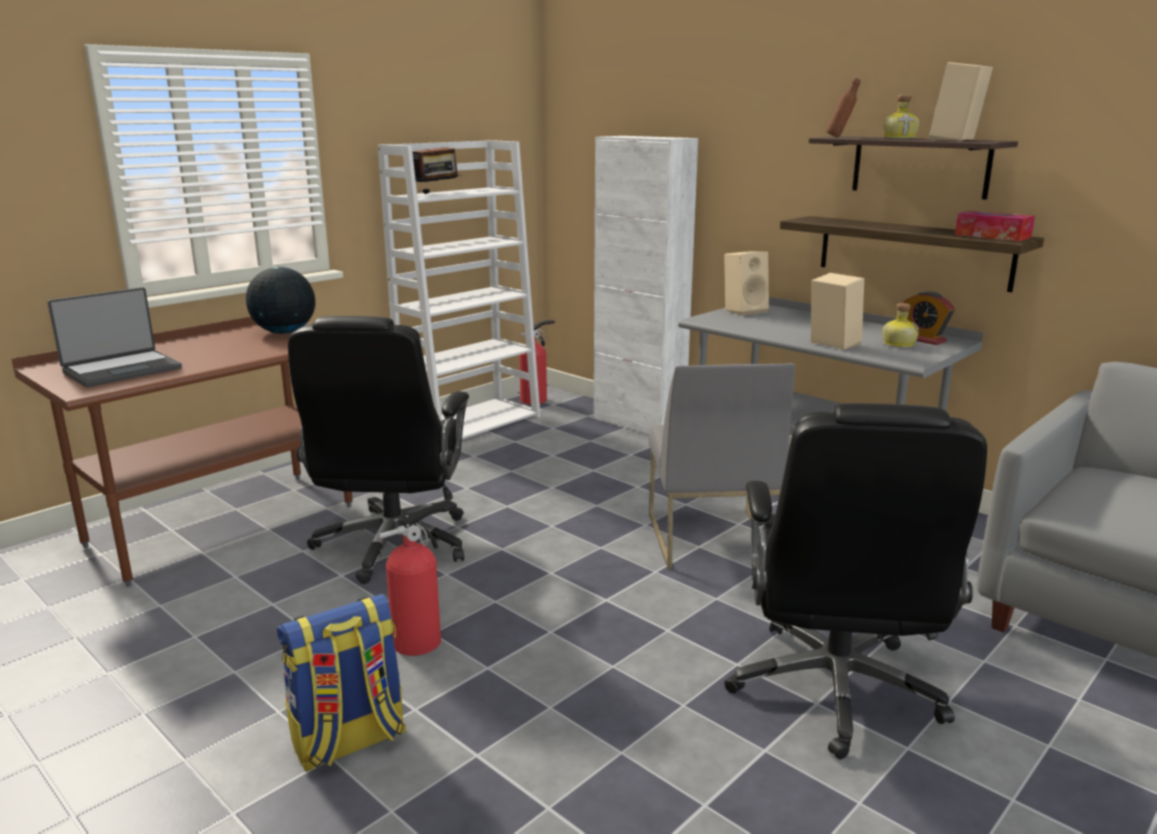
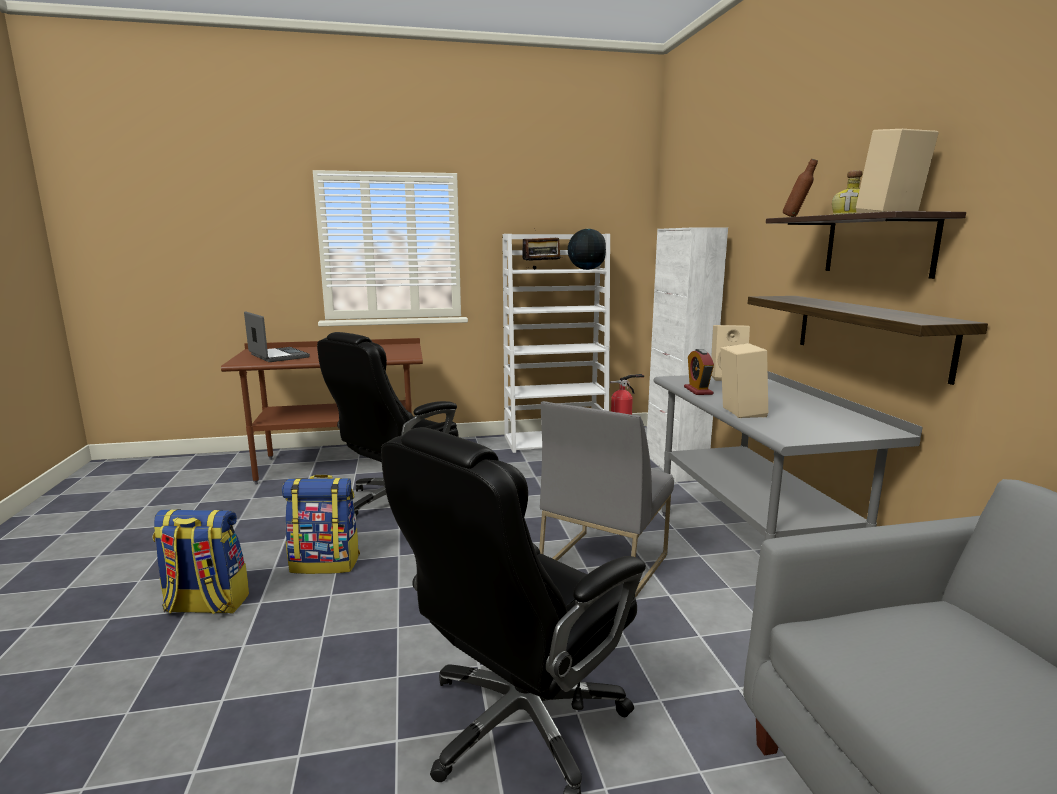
camera: 35 degrees right, 5 degrees down
(122, 370) = (277, 356): laptop -> laptop turned 120 degrees counterclockwise
(284, 332) = (393, 350): globe -> globe (586, 269)
(422, 640) = (326, 563): fire extinguisher -> backpack
(898, 344) = (810, 423): bottle -> none
(923, 340) = (849, 424): alarm clock -> alarm clock (698, 391)
(992, 236) = (919, 317): tissue box -> none

